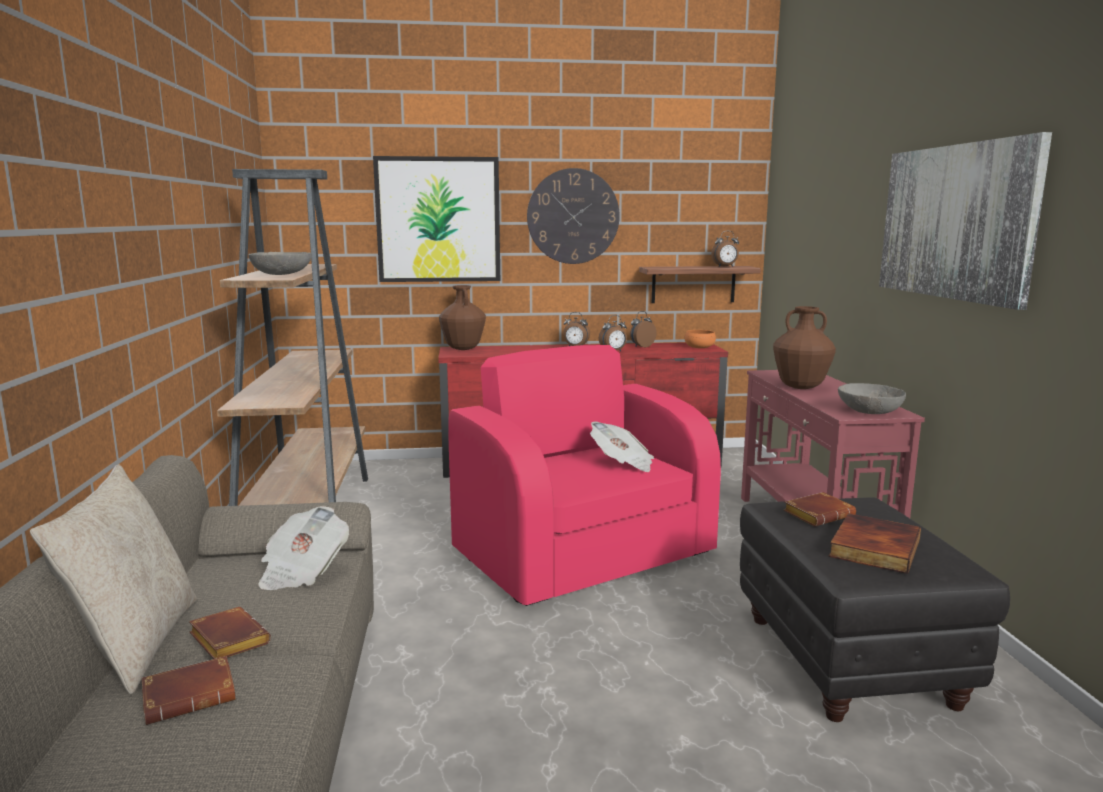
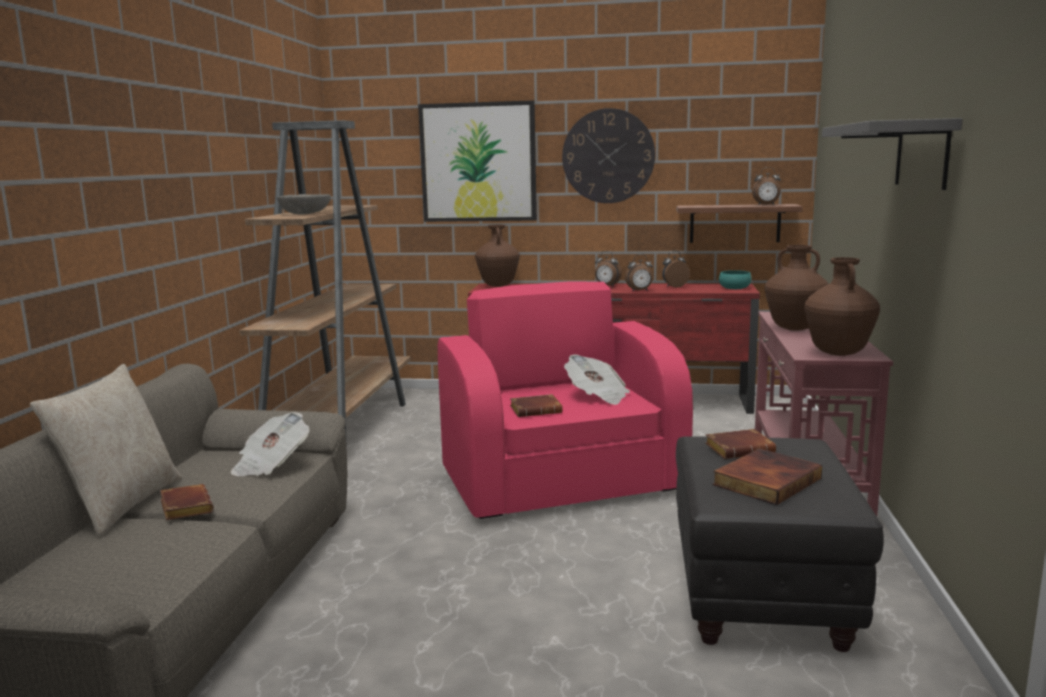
camera: 15 degrees right, 0 degrees up
(192, 695) = (138, 541): brown book -> brown book (537, 410)
(699, 347) = (734, 288): orange bowl -> turquoise bowl
(869, 412) = (838, 353): grey bowl -> brown vase
(955, 222) = (922, 154): picture -> grey shelf

